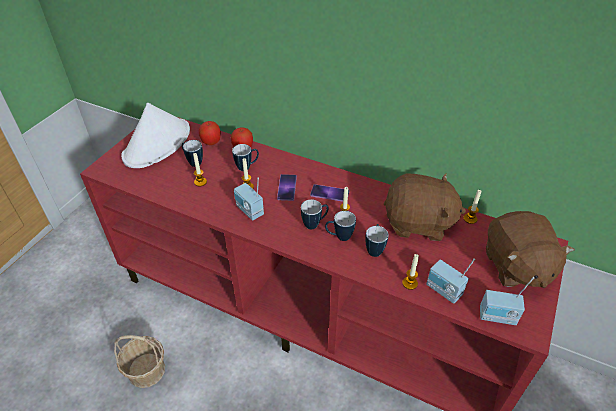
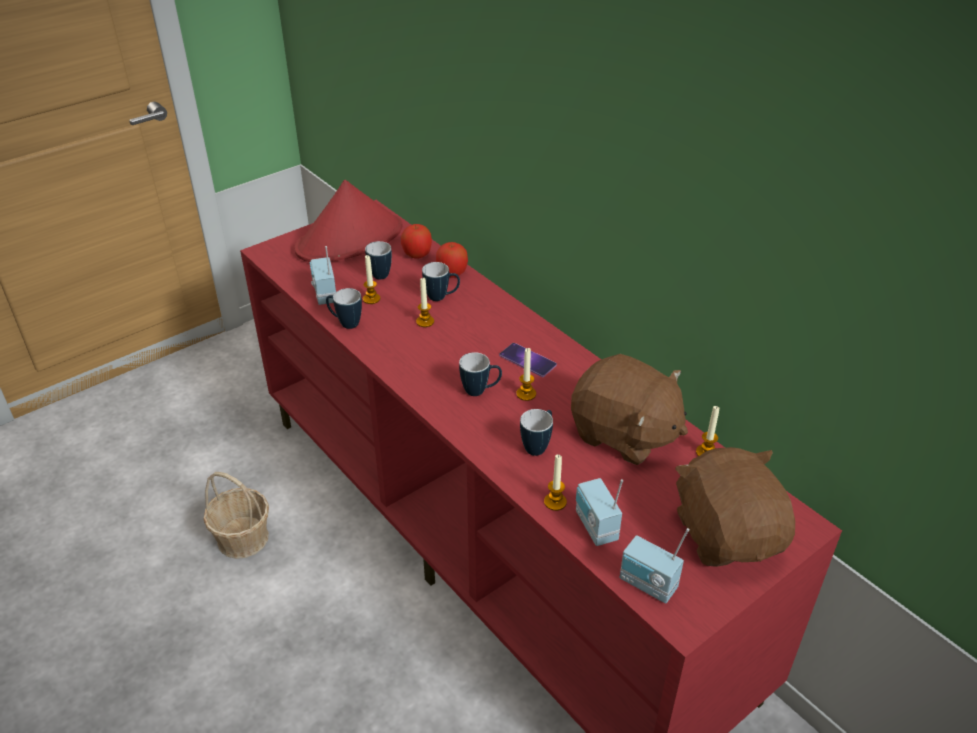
camera: 25 degrees right, 5 degrees down
(157, 143) = (350, 239): white hat -> red hat
(249, 211) = (407, 350): radio -> radio (324, 295)
(287, 187) = (475, 336): phone -> none
(339, 237) = (501, 416): mug -> mug (345, 323)
(515, 266) = (727, 534): brown plush toy -> brown plush toy turned 150 degrees clockwise

